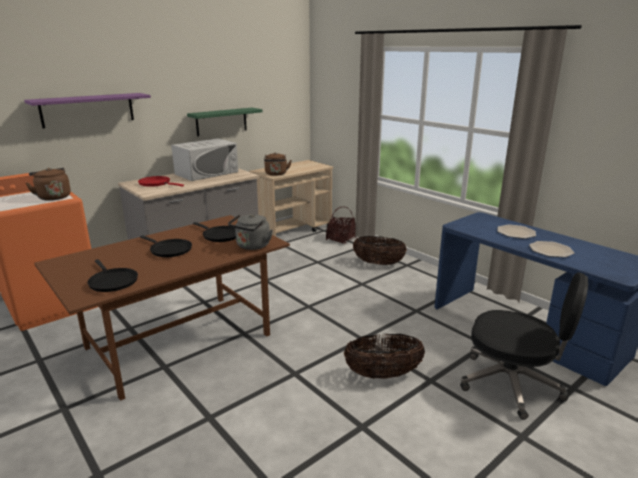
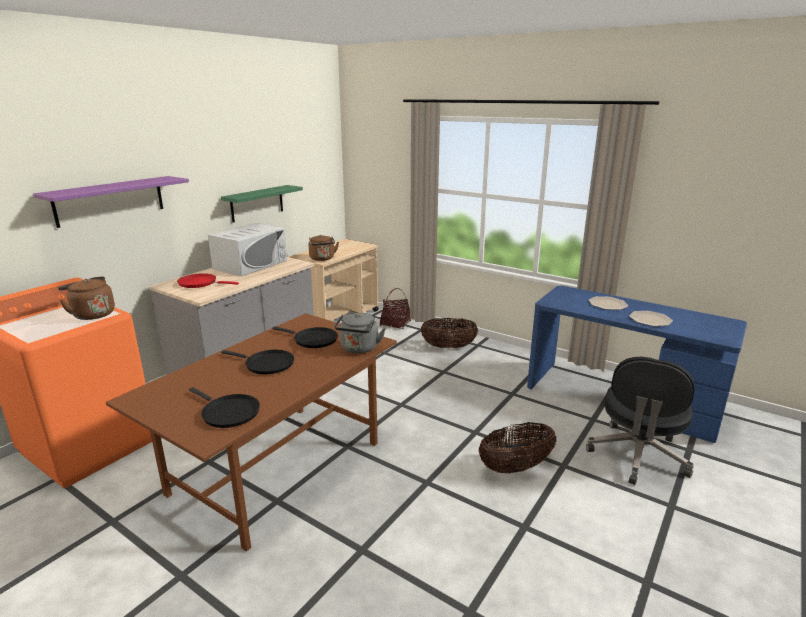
camera: 15 degrees left, 0 degrees up
(512, 384) = (637, 456): black office chair -> black office chair turned 105 degrees clockwise

